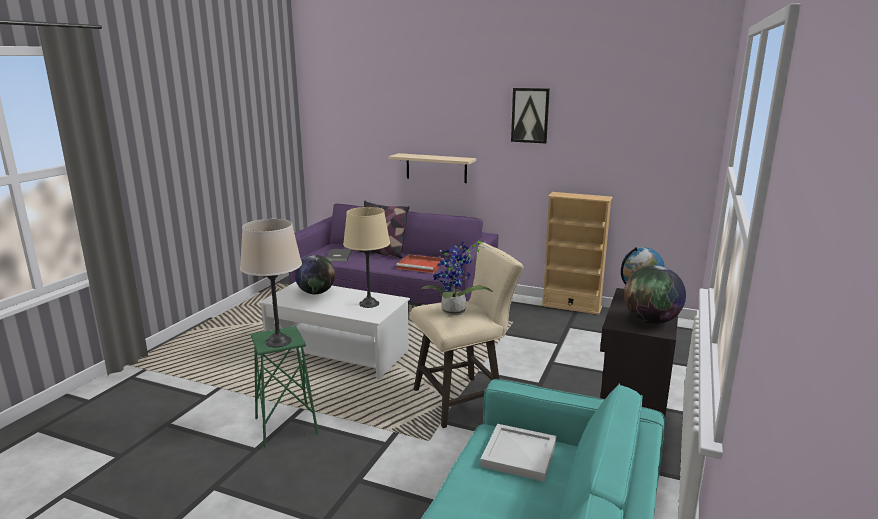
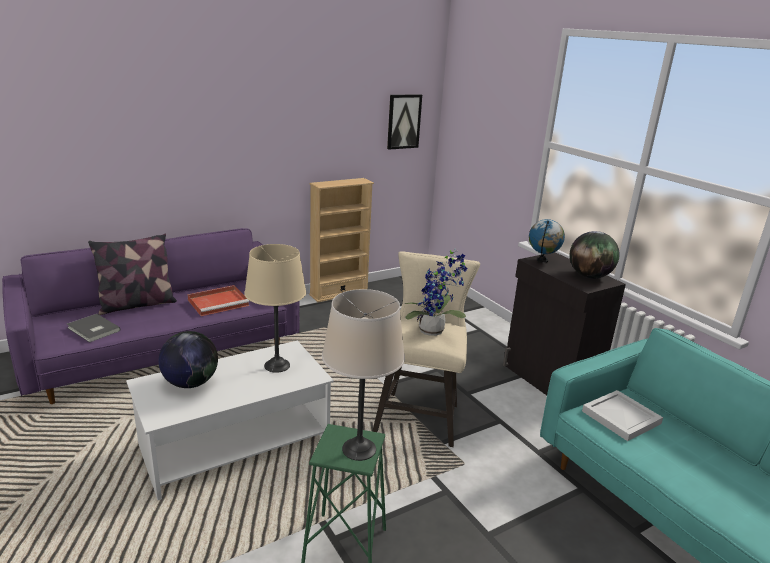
camera: 55 degrees left, 5 degrees up
(436, 168) = (167, 177): beige shelf -> none
(530, 115) = (280, 101): picture -> picture (403, 121)

